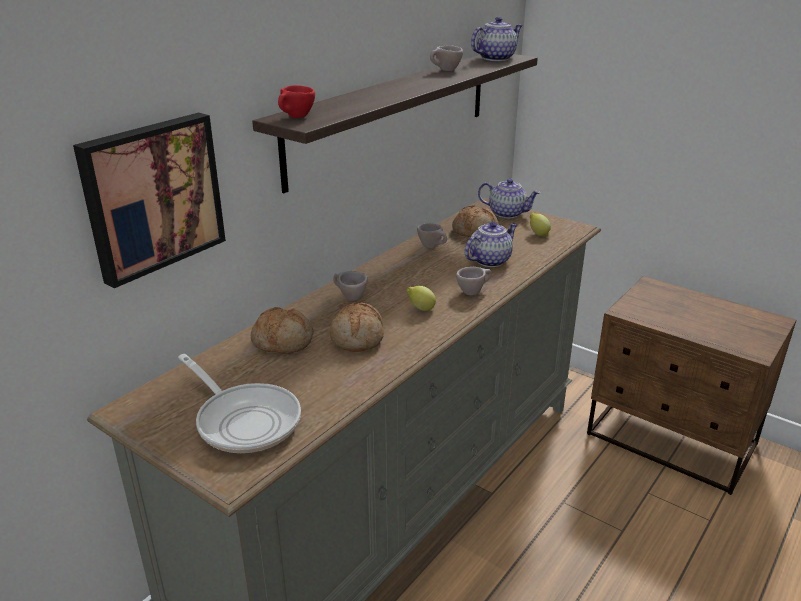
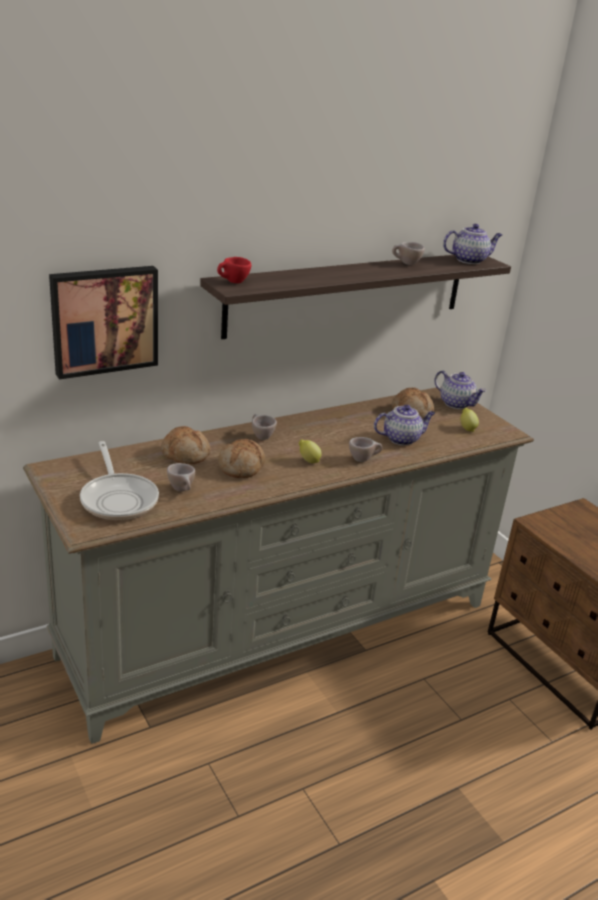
camera: 20 degrees right, 0 degrees up
(433, 247) = (363, 415): beige cup -> beige cup (182, 490)

